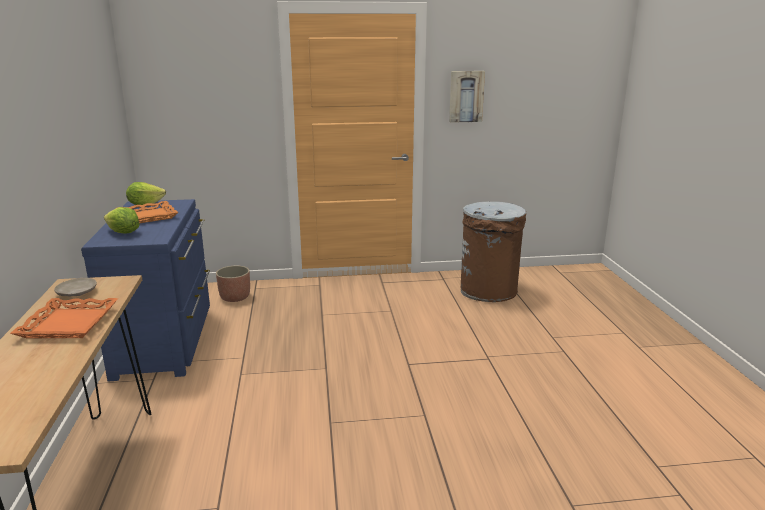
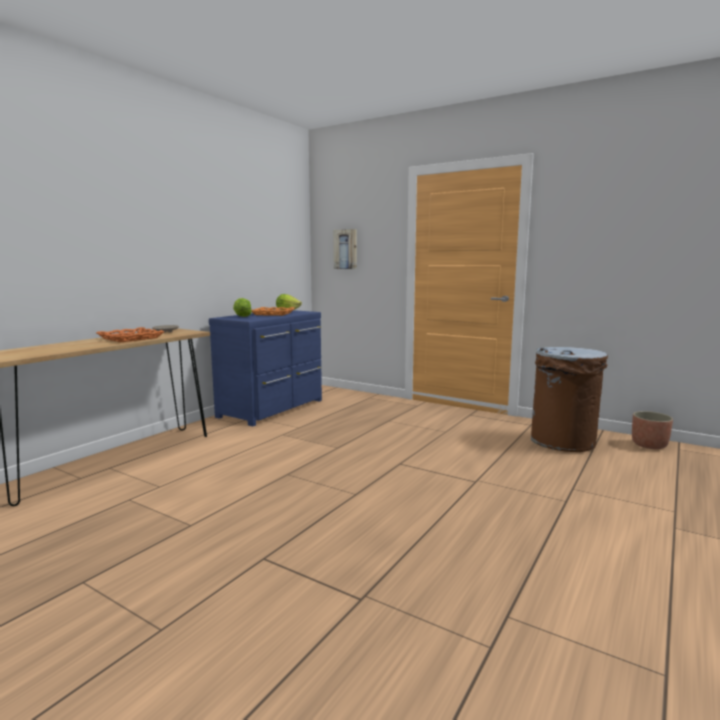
camera: 40 degrees right, 10 degrees down
(235, 297) = (348, 399): planter -> planter (649, 445)
(466, 96) = (571, 241): picture -> picture (346, 249)

